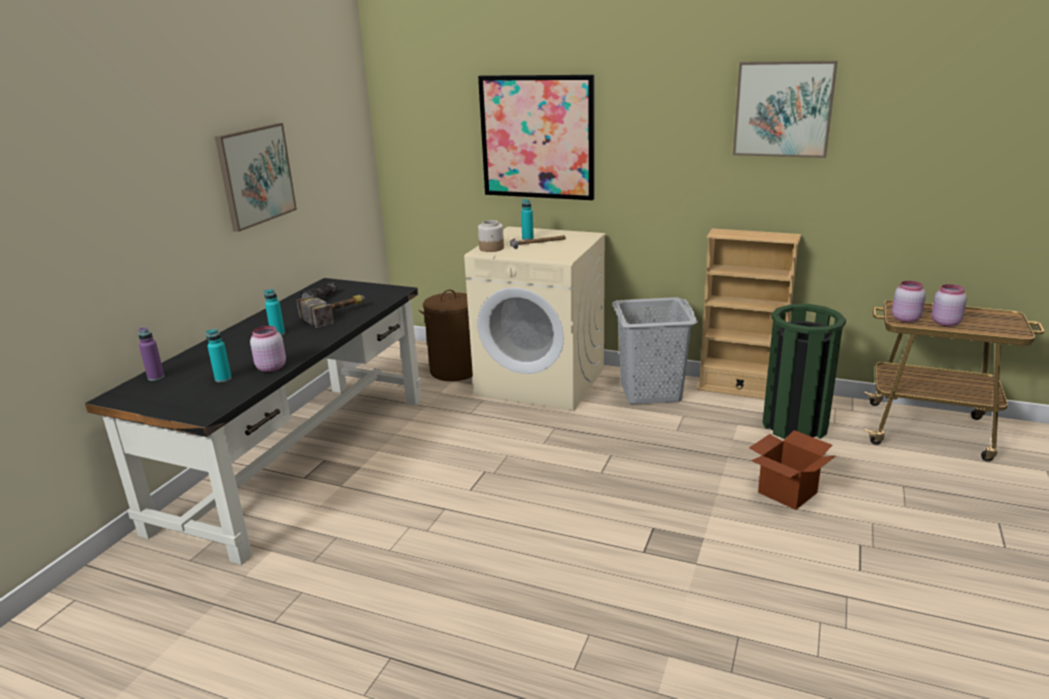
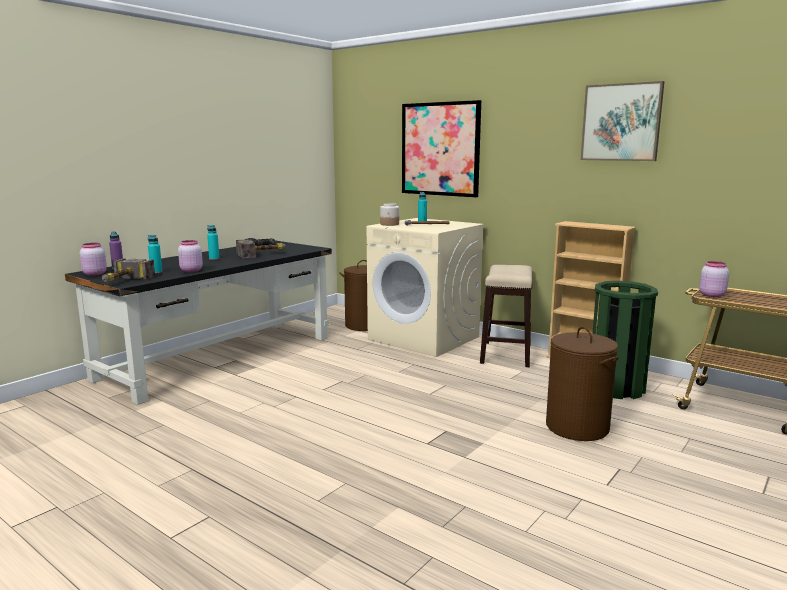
camera: 15 degrees right, 10 degrees down
(193, 408) = (122, 281): none -> hammer
(255, 175) = (228, 155): picture -> none
(650, 392) = (506, 354): grey laundry basket -> stool
(787, 492) = (577, 427): cardboard box -> brown laundry basket
(944, 323) = (747, 300): pink jar -> pink jar (94, 274)

